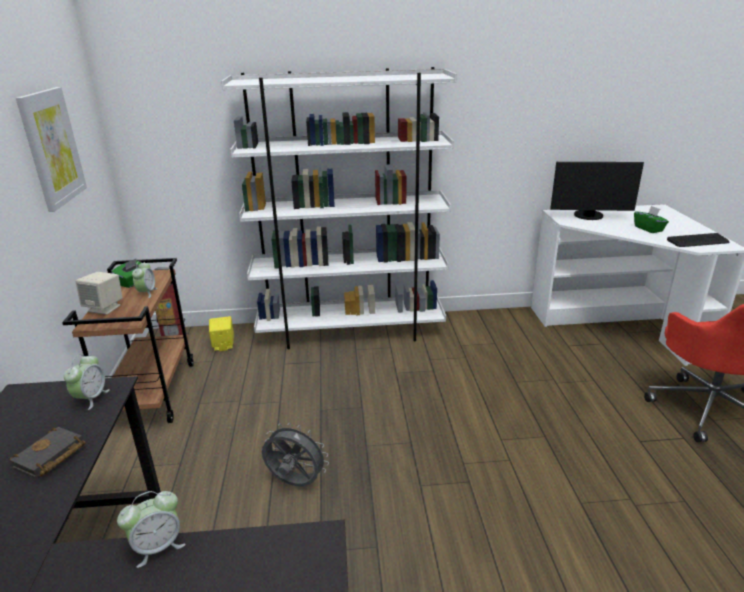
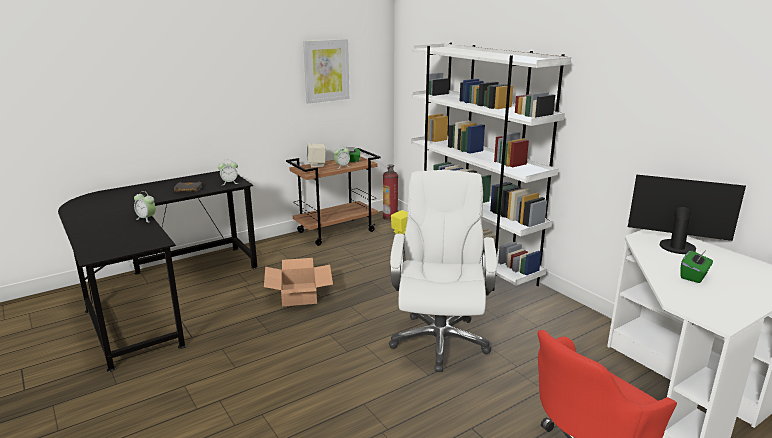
camera: 60 degrees right, 5 degrees down
(295, 483) = (299, 294): grey fan -> cardboard box
(485, 406) = (439, 340): none -> white office chair
(589, 216) = (676, 245): monitor -> monitor turned 135 degrees clockwise
(698, 241) = (702, 304): keyboard -> none

